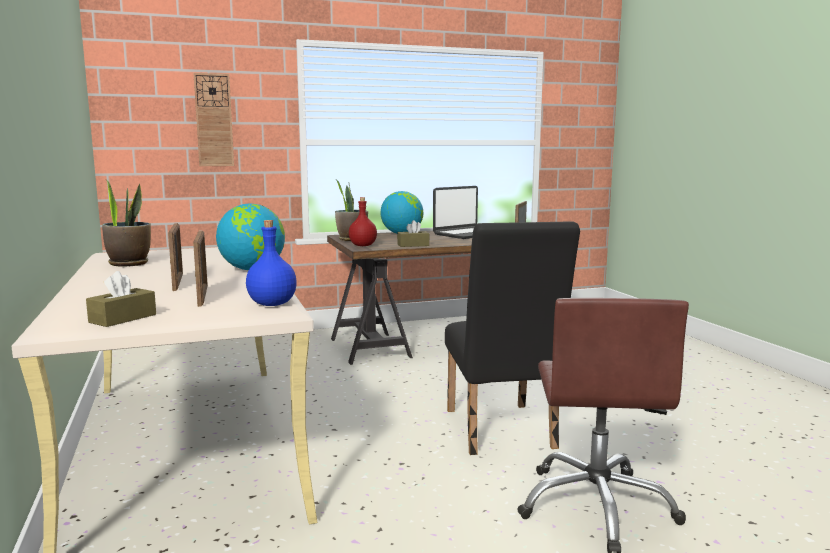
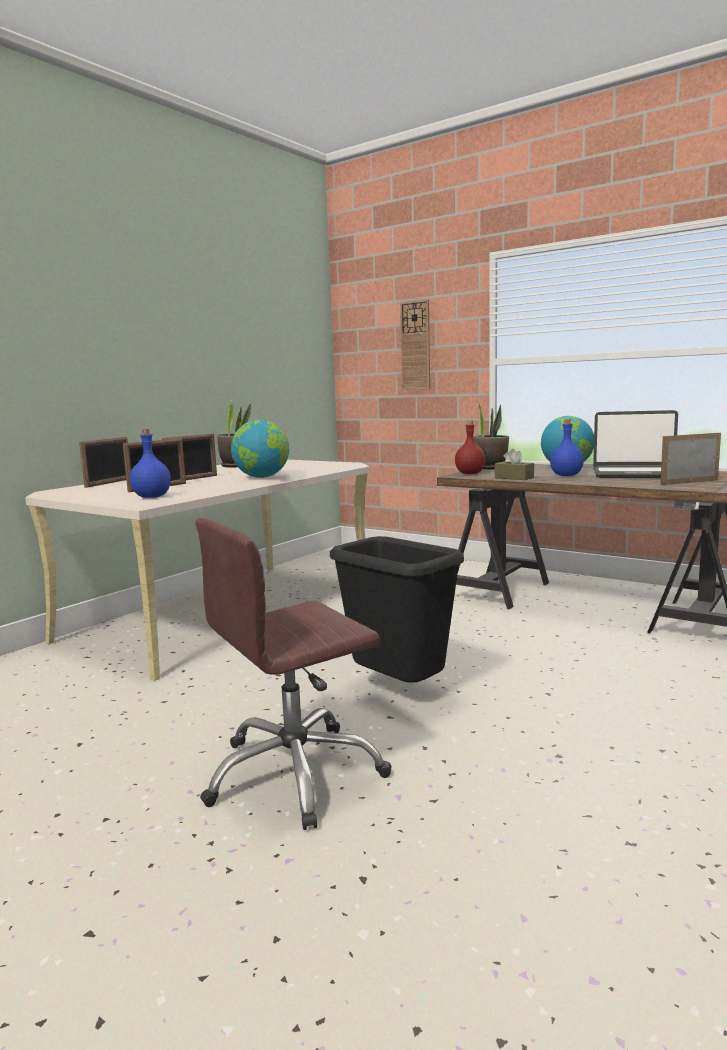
camera: 55 degrees right, 0 degrees up
(82, 304) = (109, 483): none -> picture frame
(123, 318) = (81, 492): brown tissue box -> none
(435, 239) = (565, 475): none -> blue bottle
(501, 433) = (397, 691): black chair -> black trash can

